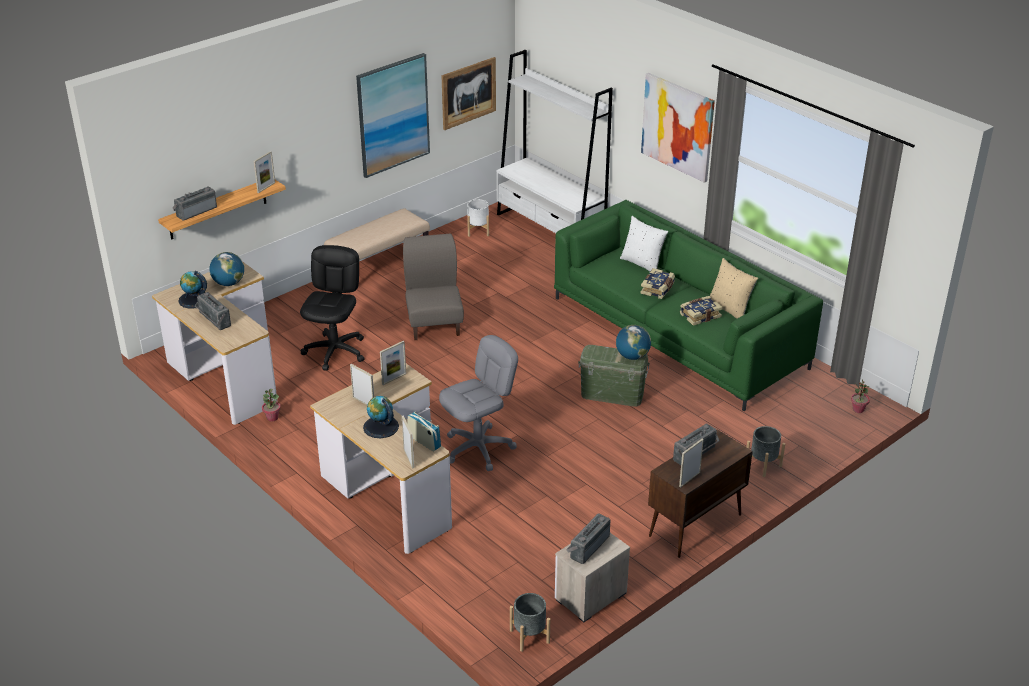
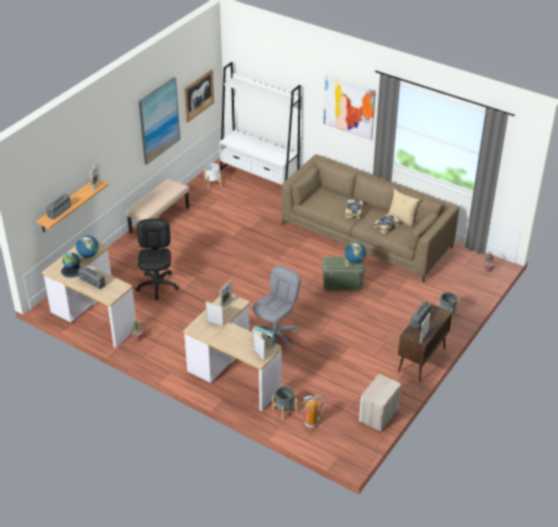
camera: 15 degrees left, 5 degrees up
(380, 427) = (233, 337): globe -> none
(434, 323) = (212, 255): grey chair -> none
(477, 587) = (311, 423): none -> fire extinguisher
(530, 636) = (353, 447): grey planter -> grey planter (284, 411)
(587, 546) = (377, 388): radio -> none
(642, 263) = (338, 196): white pillow -> none
(678, 333) = (366, 236): green sofa -> brown sofa

